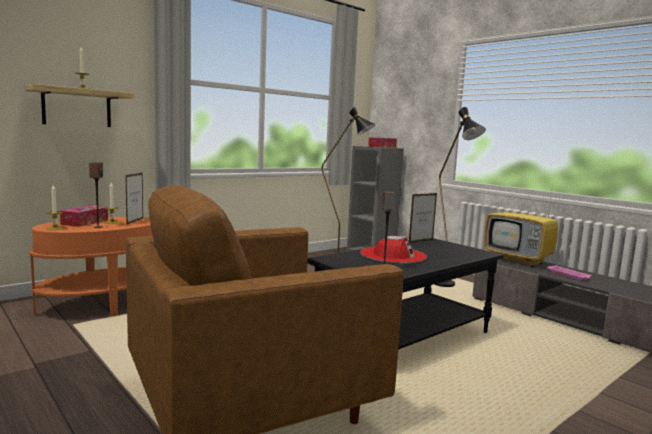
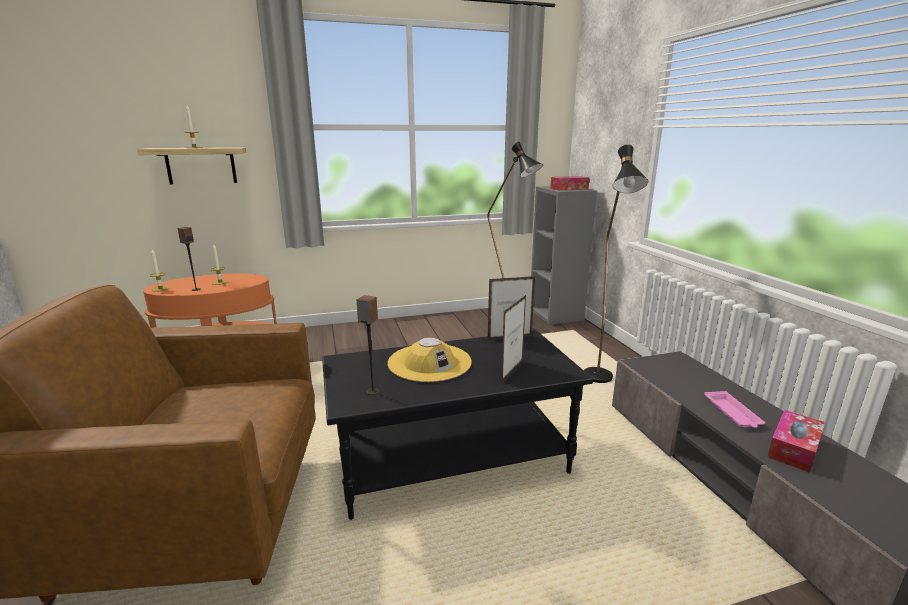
camera: 25 degrees right, 10 degrees up
(85, 222) = (198, 281): tissue box -> tissue box (793, 448)
(135, 221) = (241, 282): picture frame -> picture frame (512, 371)
(393, 255) = (429, 362): red hat -> yellow hat
(519, 261) = (682, 370): television -> none

